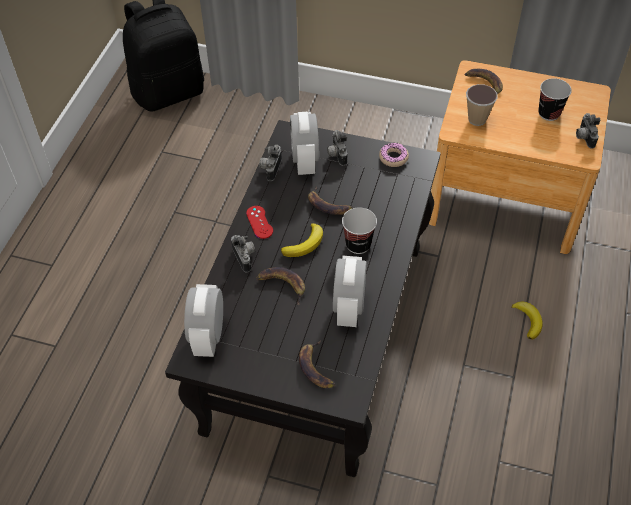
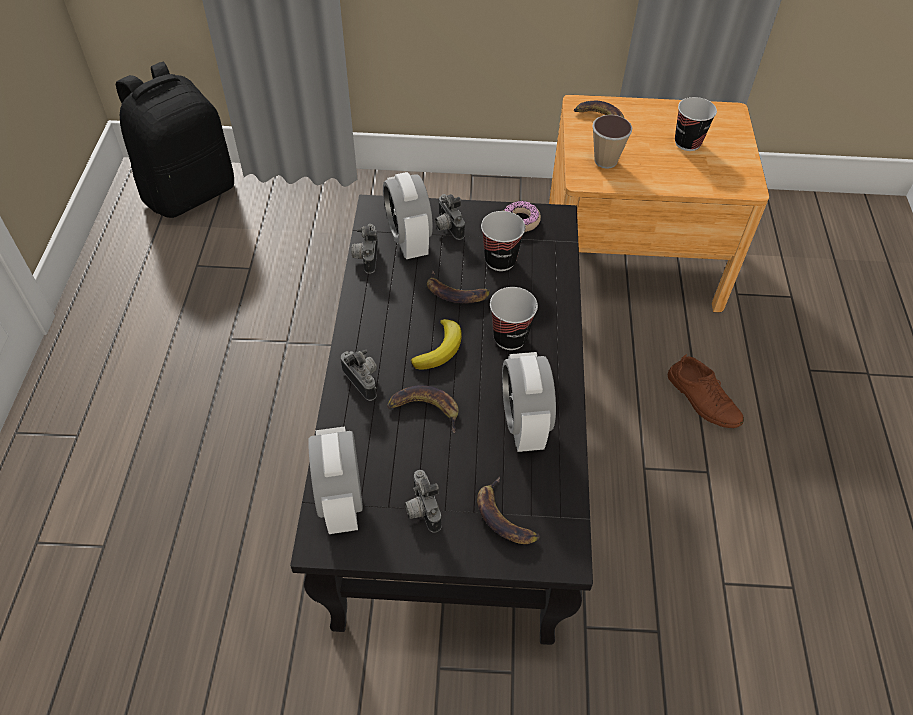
camera: 15 degrees left, 0 degrees up
(259, 222) = (370, 329): red game controller -> none
(368, 186) = (500, 260): none -> cup
(528, 320) = (703, 399): banana -> brown shoe
(583, 137) = (737, 165): camera -> camera (421, 509)

